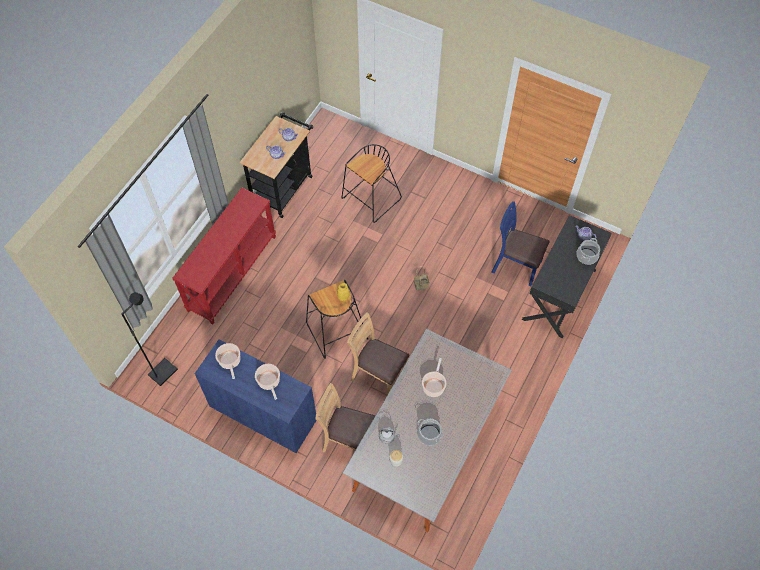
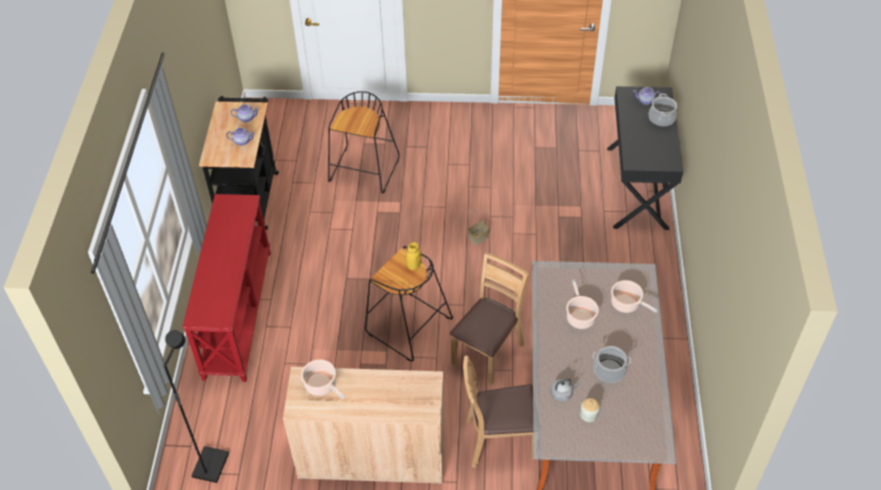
camera: 25 degrees left, 10 degrees down
(263, 413) = (372, 456): blue cabinet -> beige cabinet
(269, 382) = (386, 387): cooking pot -> cooking pot (627, 304)
(378, 375) = (488, 353): brown chair -> brown chair turned 120 degrees clockwise
(516, 266) = (572, 177): blue chair -> none

